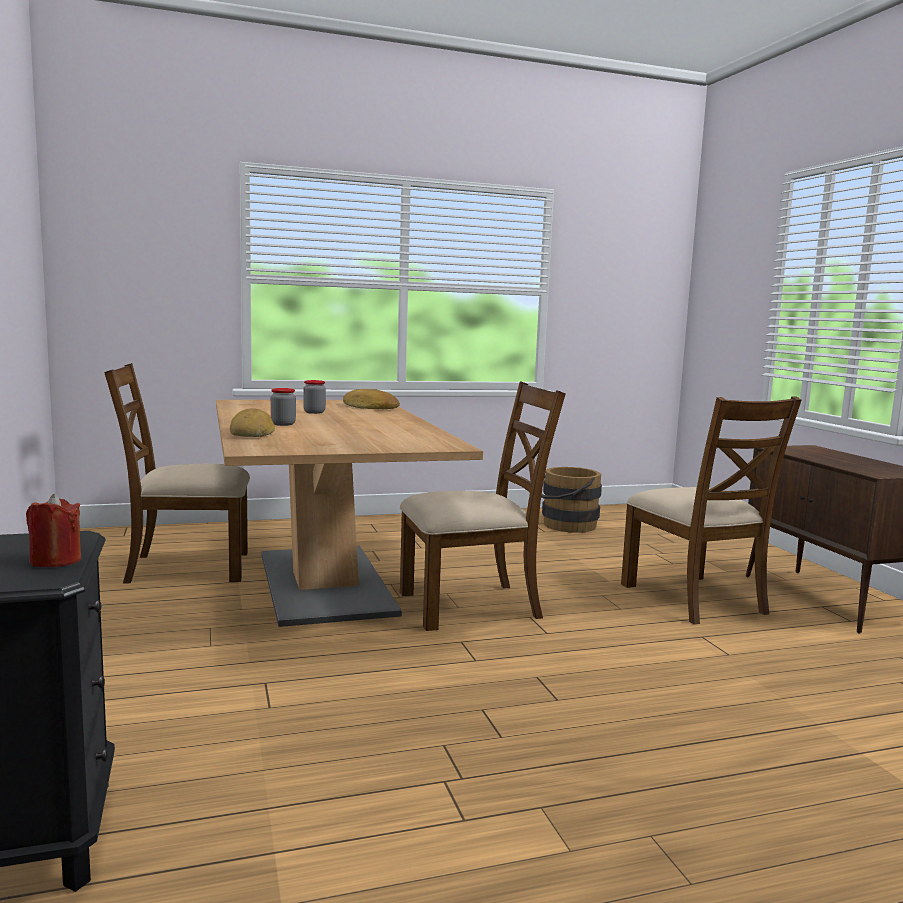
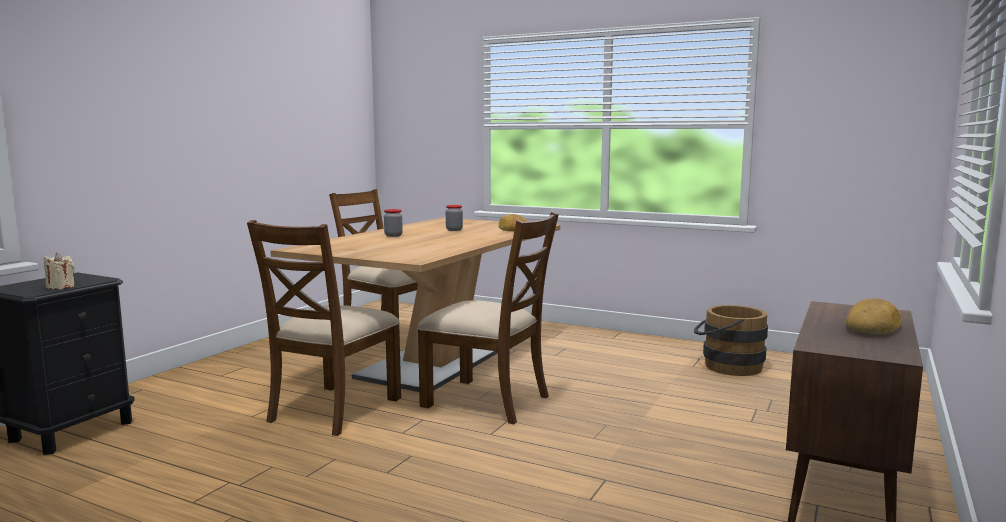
camera: 45 degrees right, 0 degrees up
(56, 560) = (60, 287): red candle -> beige candle
(252, 432) = (349, 239): bread -> bread (873, 326)
(694, 599) = (685, 453): brown chair -> brown chair (333, 409)

